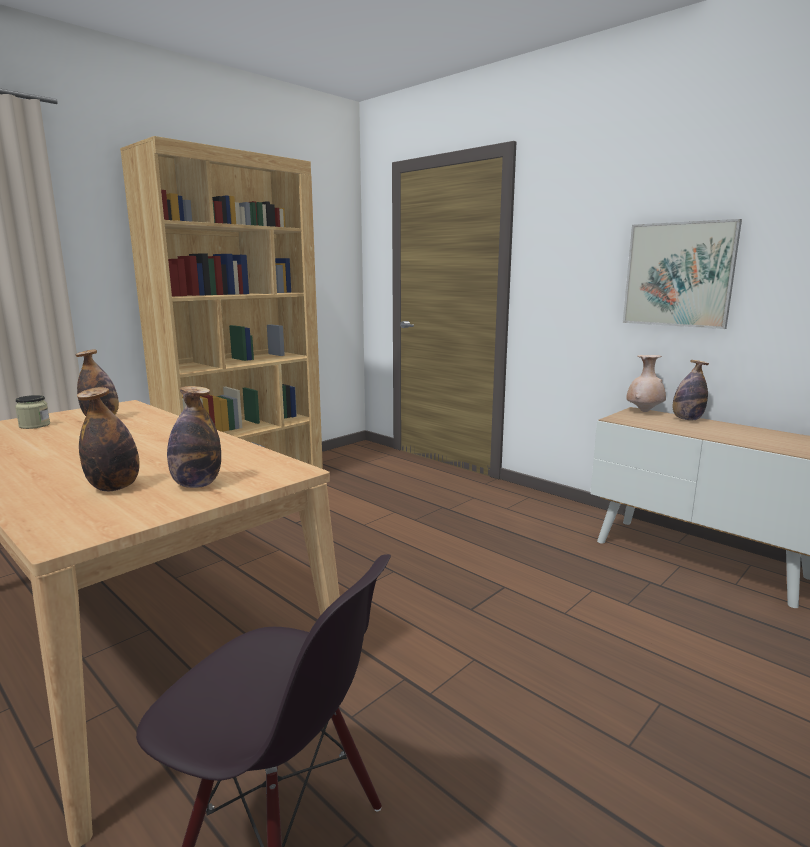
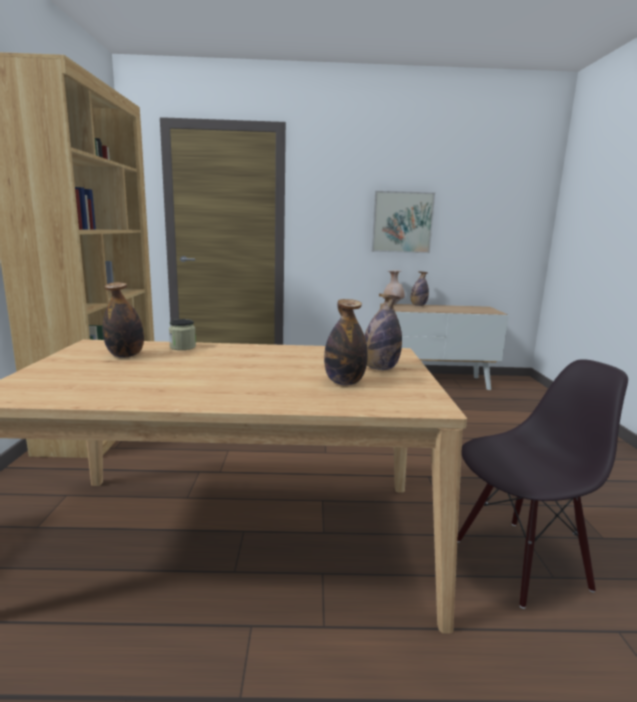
camera: 45 degrees left, 0 degrees up
(34, 425) = (75, 372): jar -> jar (183, 347)

